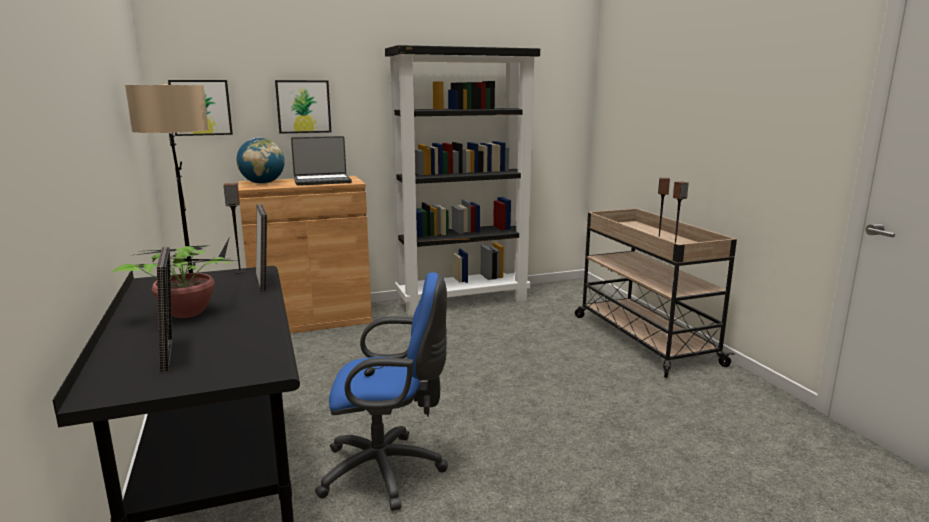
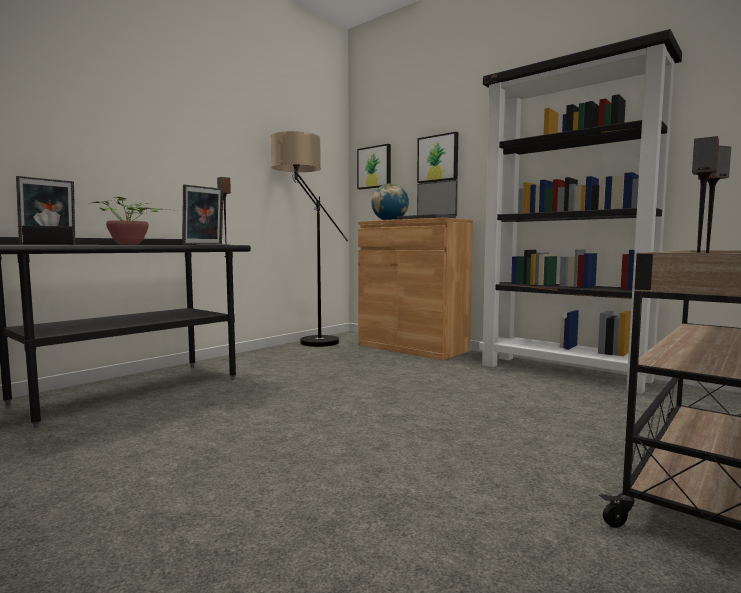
camera: 60 degrees right, 10 degrees down
(256, 352) = (49, 244): none -> black tissue box
(388, 471) = (193, 419): blue office chair -> none

